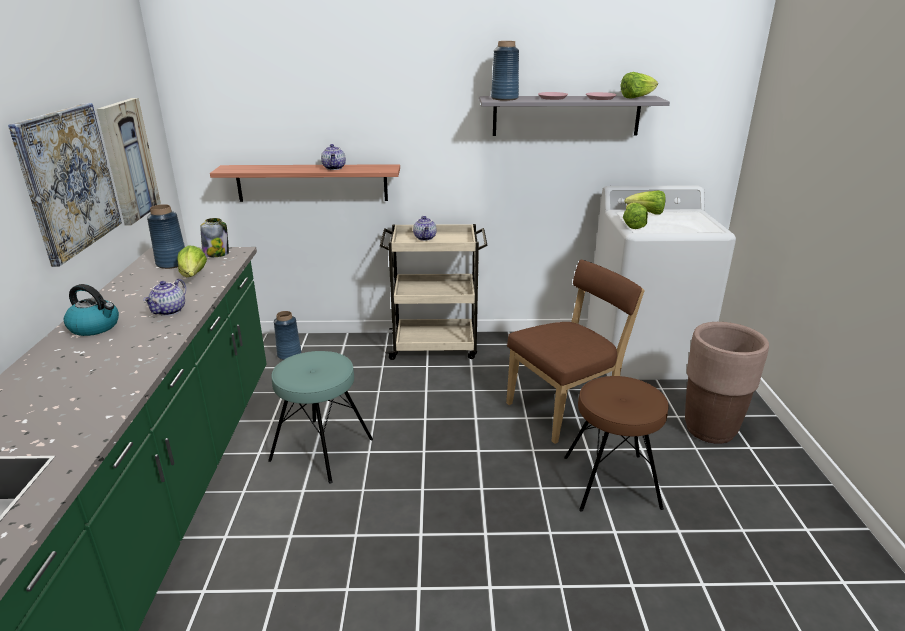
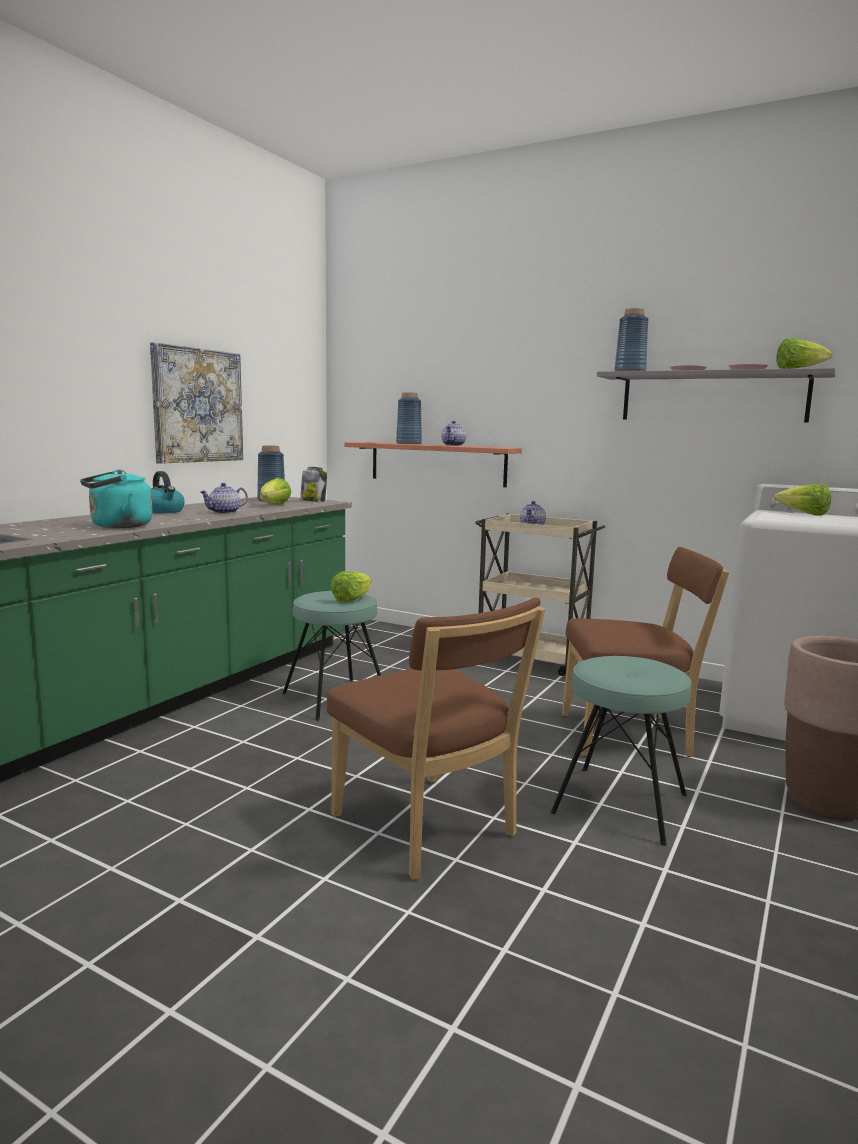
camera: 30 degrees right, 15 degrees down
(105, 385) = (118, 526): none -> turquoise kettle
(128, 160) = (271, 415): picture -> none
(289, 355) = (381, 637): blue vase -> blue vase (409, 443)
(520, 566) = (428, 829): none -> brown chair
(611, 482) = (620, 804): brown stool -> turquoise stool
(632, 225) = (763, 516): lettuce -> lettuce (352, 599)

